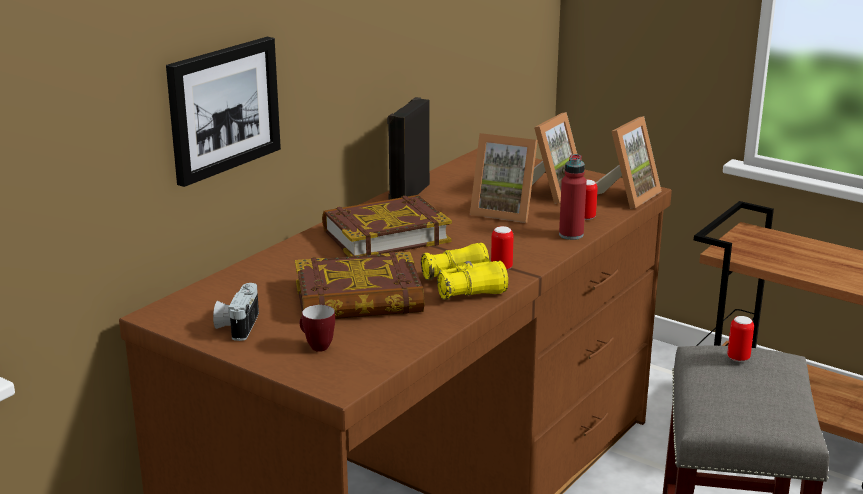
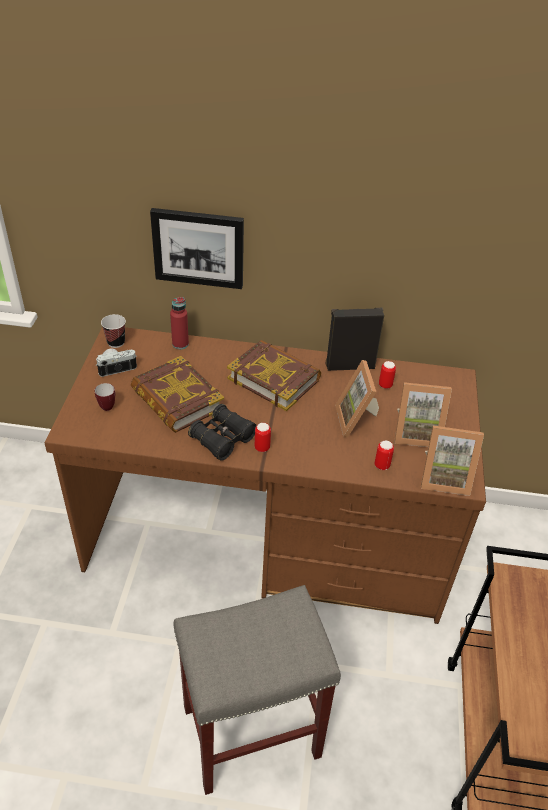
camera: 60 degrees right, 20 degrees up
(178, 316) = (116, 342): none -> cup
(464, 286) = (222, 439): yellow binoculars -> black binoculars
(571, 235) = (343, 466): red bottle -> red bottle (180, 344)
(738, 358) = (294, 624): can -> can (385, 385)

